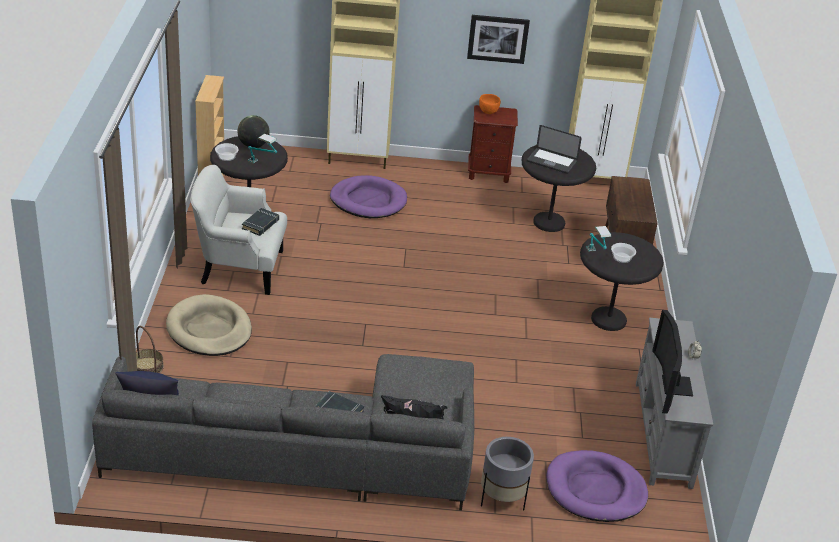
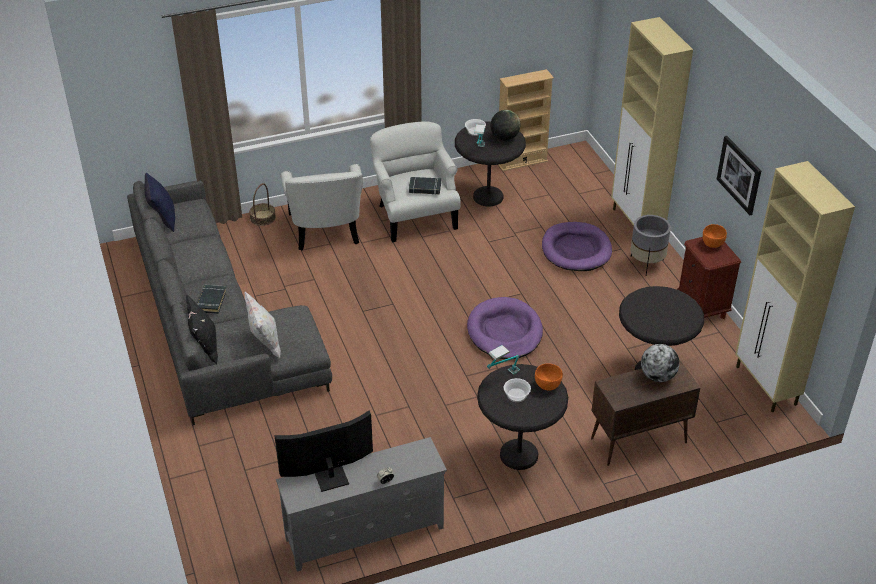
camera: 70 degrees right, 5 degrees up
(209, 329) = (326, 229): beige dog bed -> white armchair
(433, 393) = (265, 344): none -> white pillow
(502, 499) = (218, 445): grey planter -> grey planter (646, 263)
(551, 161) = (654, 307): laptop -> none
(595, 490) = (259, 502): purple dog bed -> purple dog bed (504, 332)
(618, 239) = (547, 385): none -> orange bowl
(627, 191) = (657, 376): none -> globe

